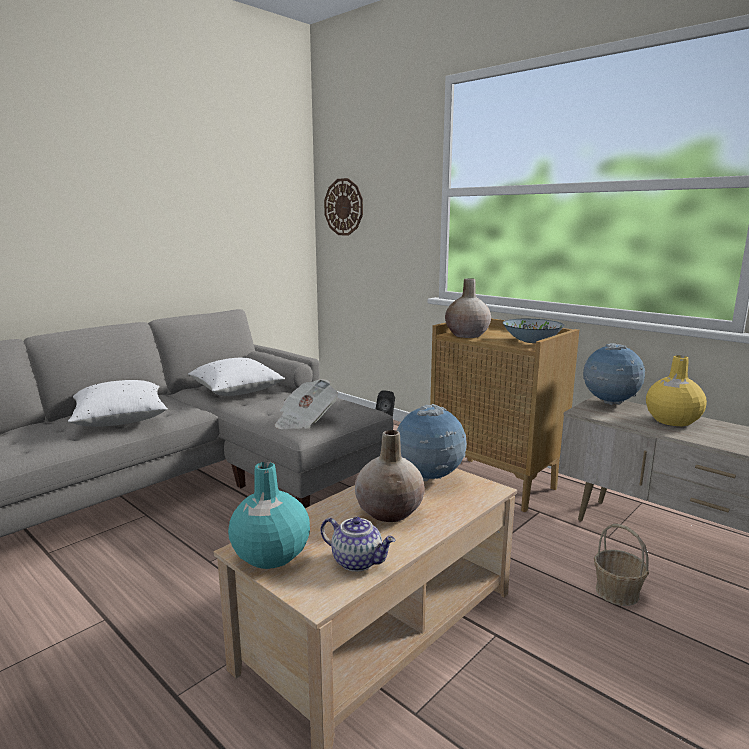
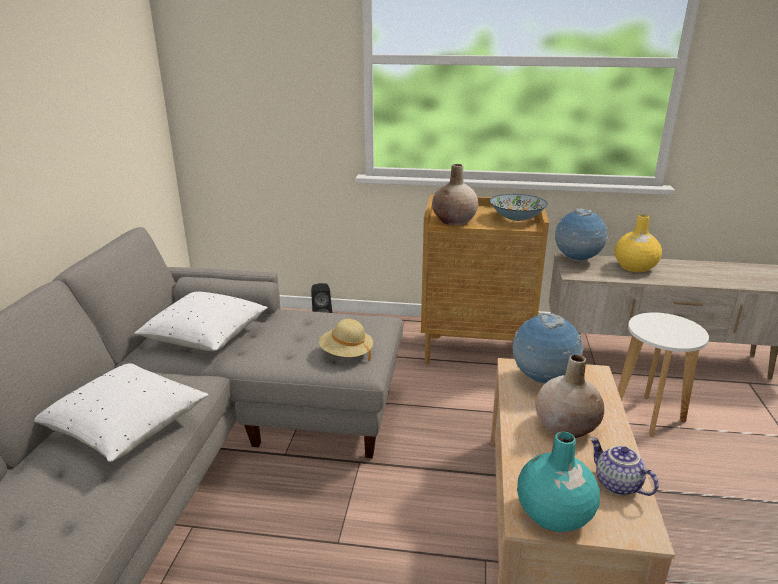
camera: 35 degrees left, 10 degrees up
(305, 421) = (346, 354): newspaper -> beige hat
(343, 207) = (213, 71): wall clock -> none
(358, 561) = (616, 484): teapot -> teapot turned 120 degrees counterclockwise
(617, 592) = (648, 415): basket -> white stool

